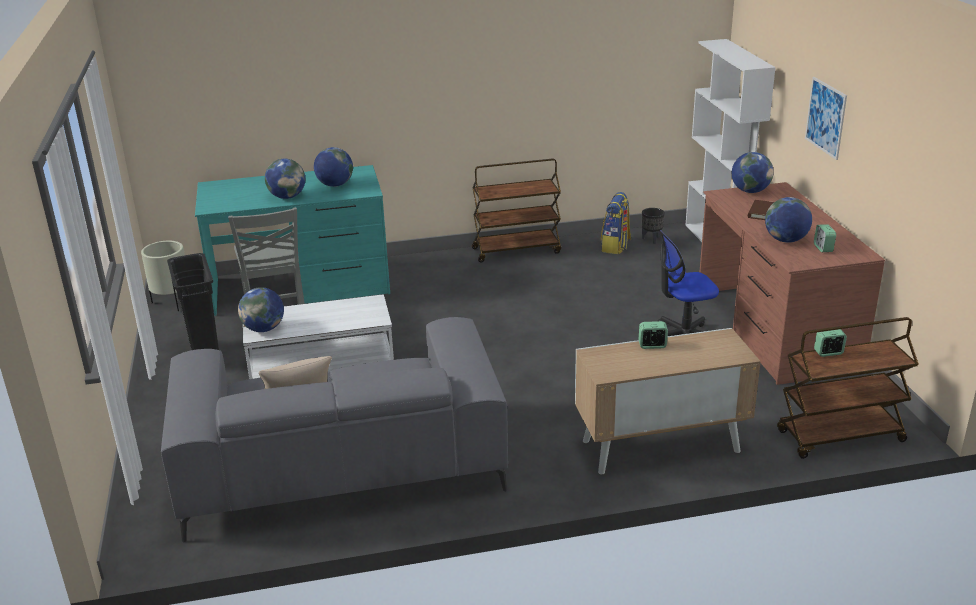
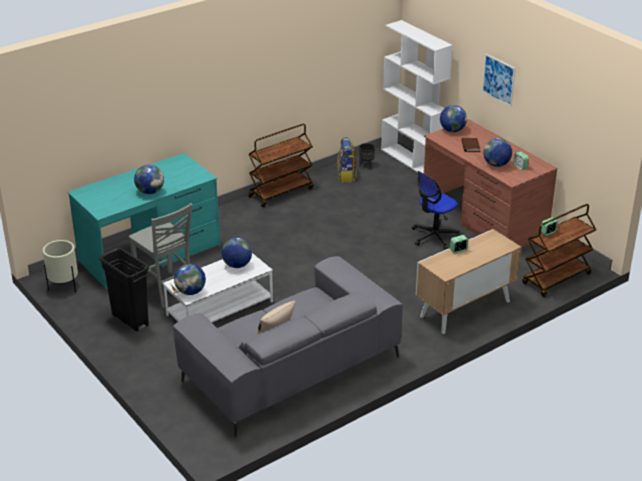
camera: 25 degrees left, 5 degrees up
(335, 185) = (174, 175): globe -> globe (237, 265)

